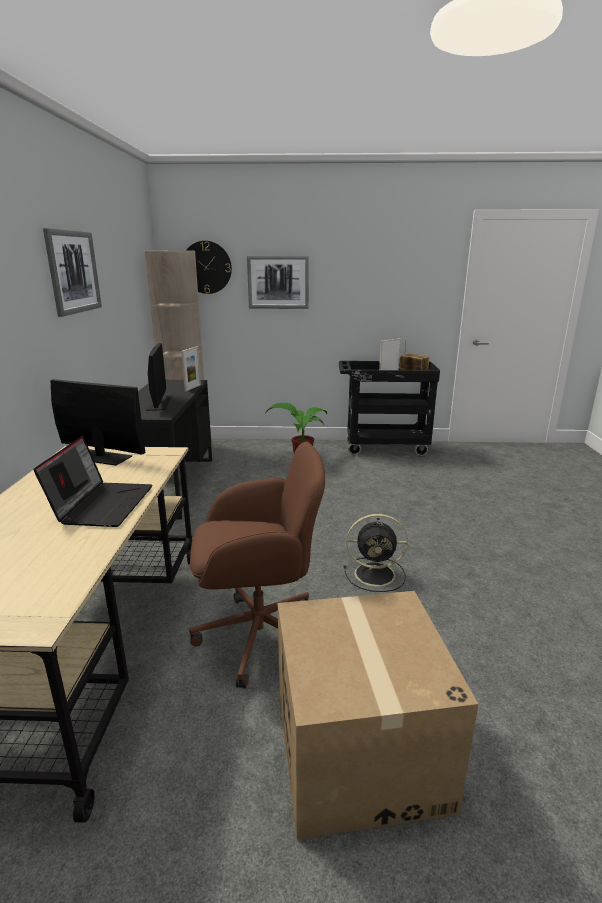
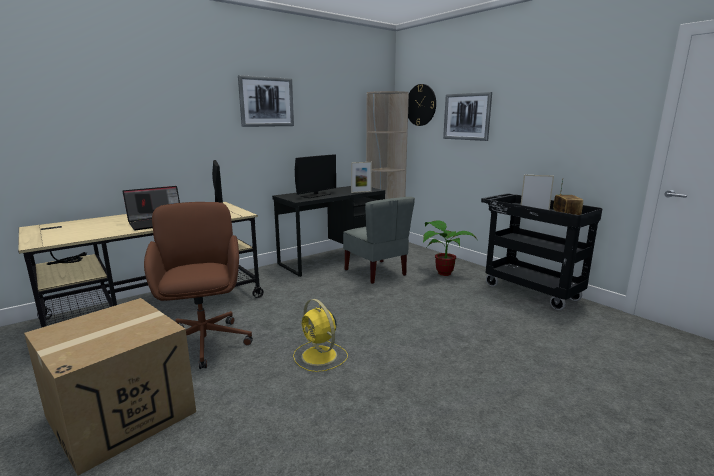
camera: 50 degrees right, 5 degrees down
(247, 480) = (376, 272): none -> grey chair
(259, 637) = (204, 343): brown office chair -> brown office chair turned 150 degrees counterclockwise
(376, 574) = (320, 356): black fan -> yellow fan

